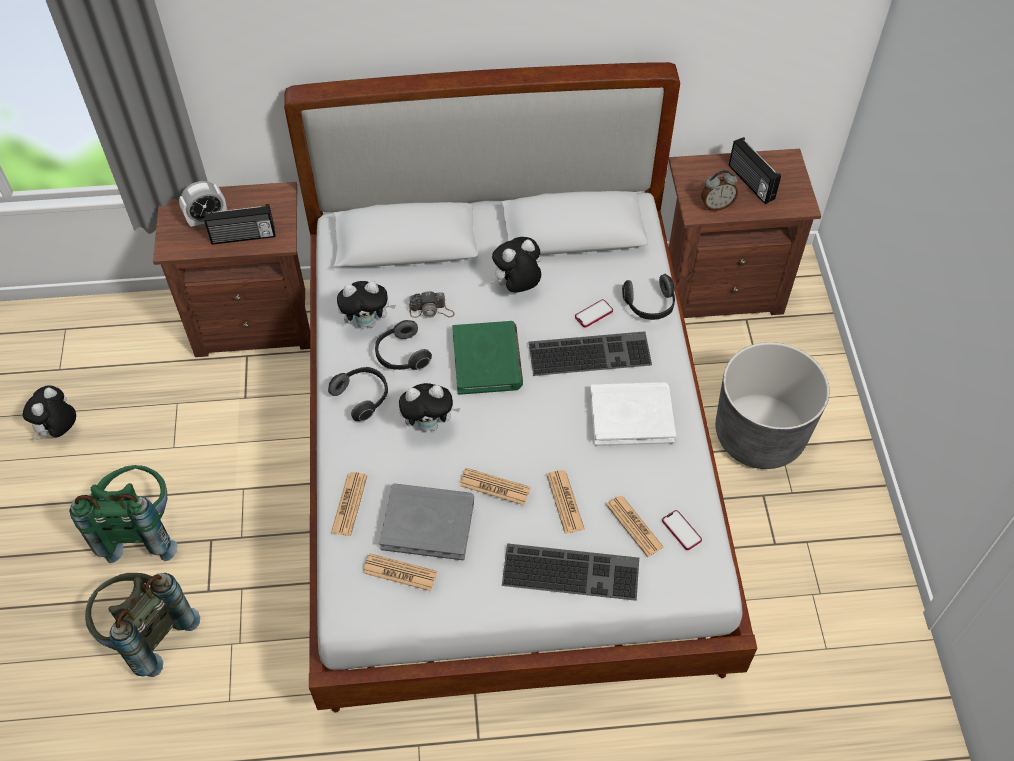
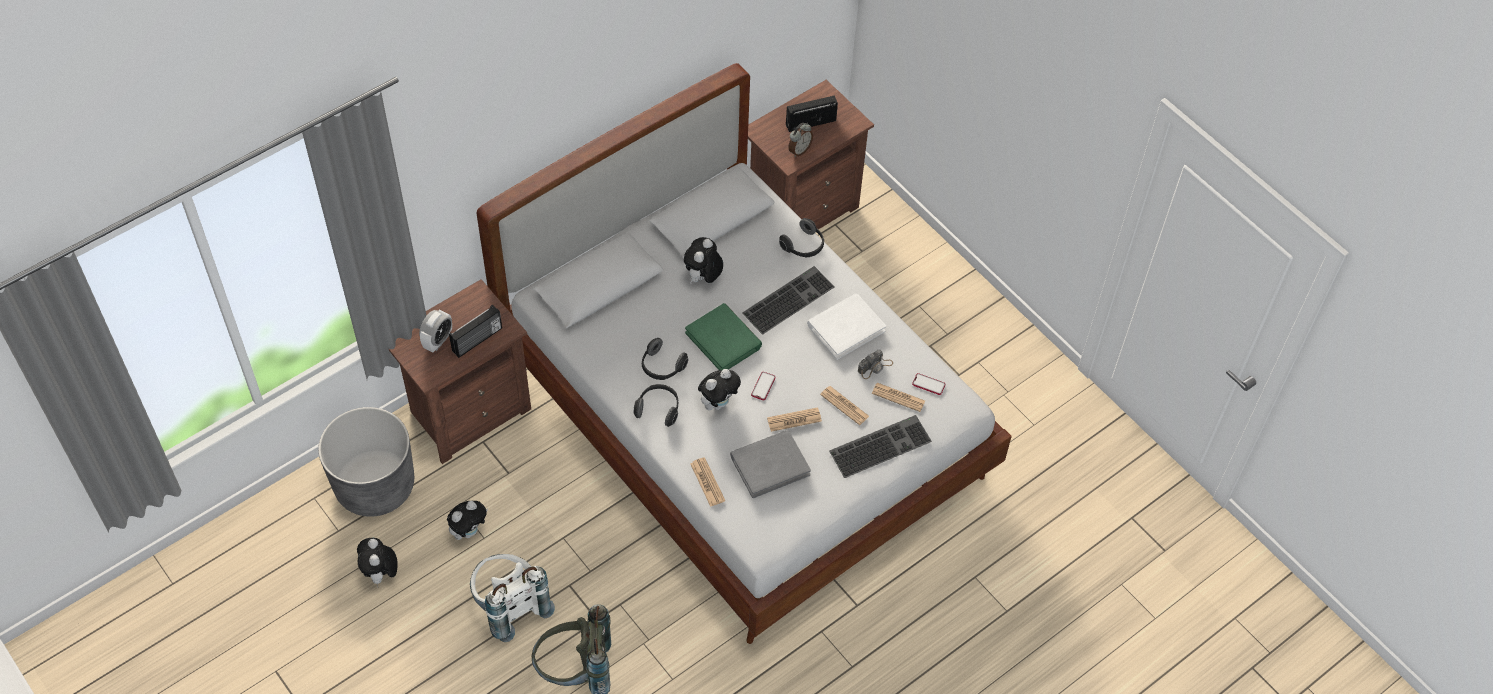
camera: 35 degrees left, 0 degrees up
(140, 529) = (509, 607): green backpack -> white backpack
(368, 322) = (618, 356): plush toy -> plush toy (469, 531)
(400, 572) = (776, 505): newspaper -> none
(431, 310) = (657, 325): camera -> camera (875, 367)
(593, 314) = (770, 271): phone -> phone (763, 386)
(750, 183) = (810, 122): radio -> radio turned 135 degrees clockwise
(759, 434) = (900, 304): grey planter -> grey planter (375, 485)

